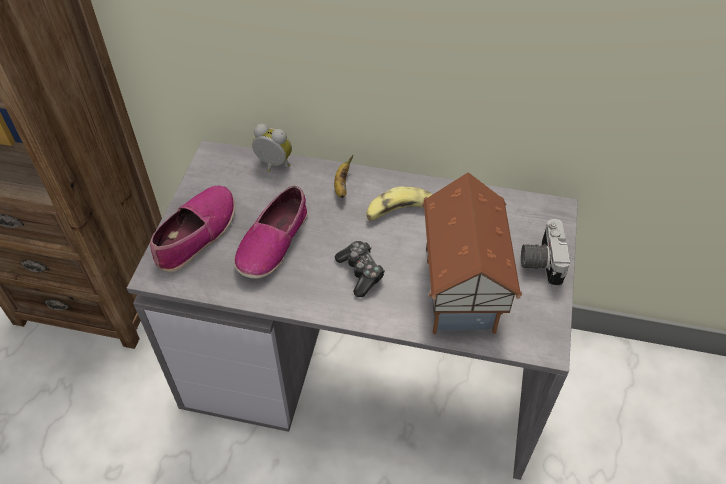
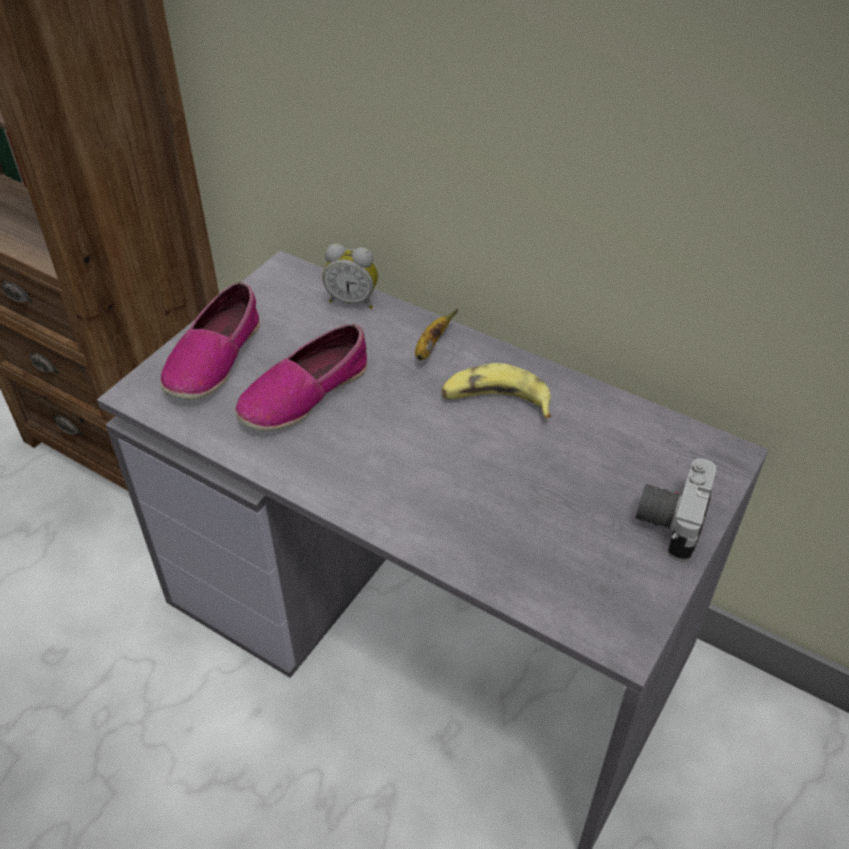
camera: 20 degrees right, 5 degrees down
(196, 234) = (214, 358): shoe -> shoe turned 150 degrees clockwise
(273, 165) = (353, 300): alarm clock -> alarm clock turned 150 degrees clockwise
(360, 272) = (401, 462): game controller -> none
(464, 287) = (537, 522): toy house -> none

